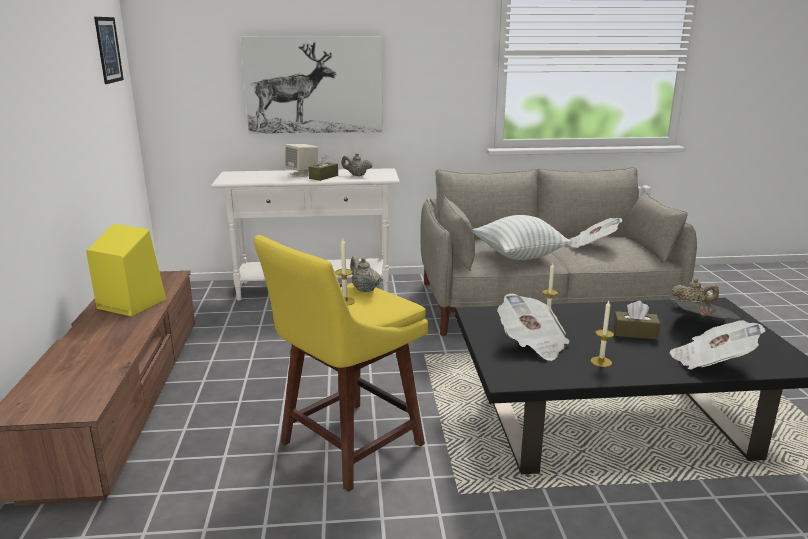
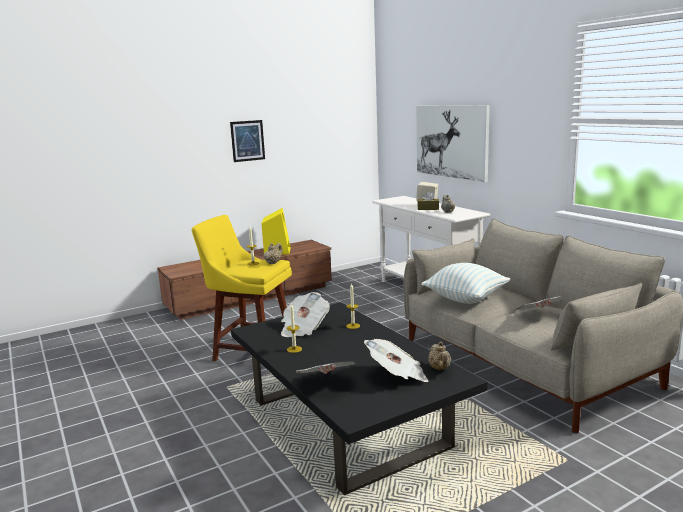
camera: 65 degrees right, 5 degrees down
(108, 50) = (346, 114): picture -> picture (247, 140)
(635, 333) = (355, 354): brown tissue box -> none

